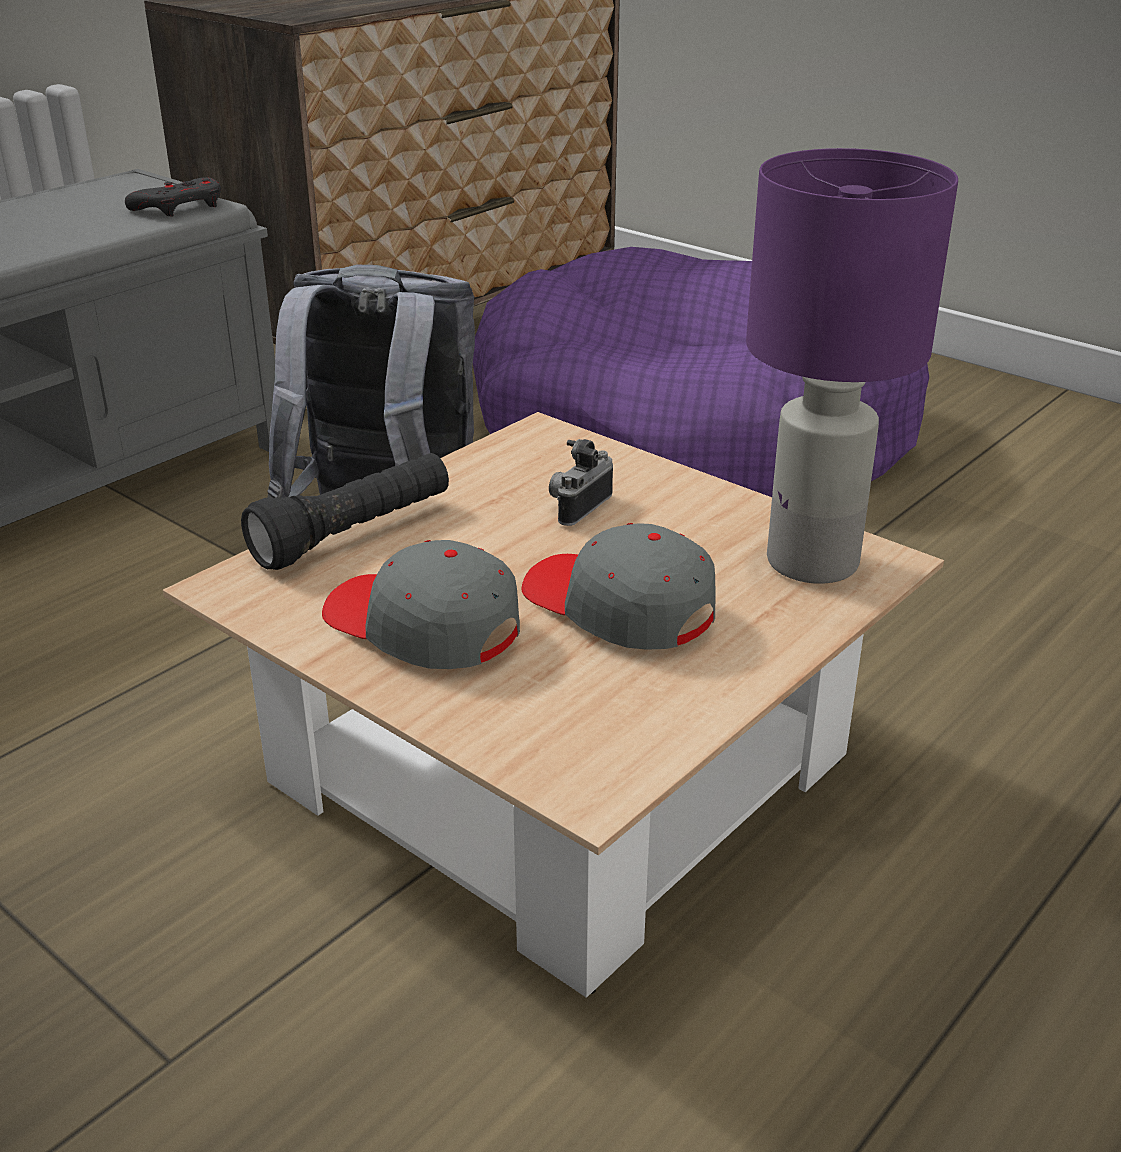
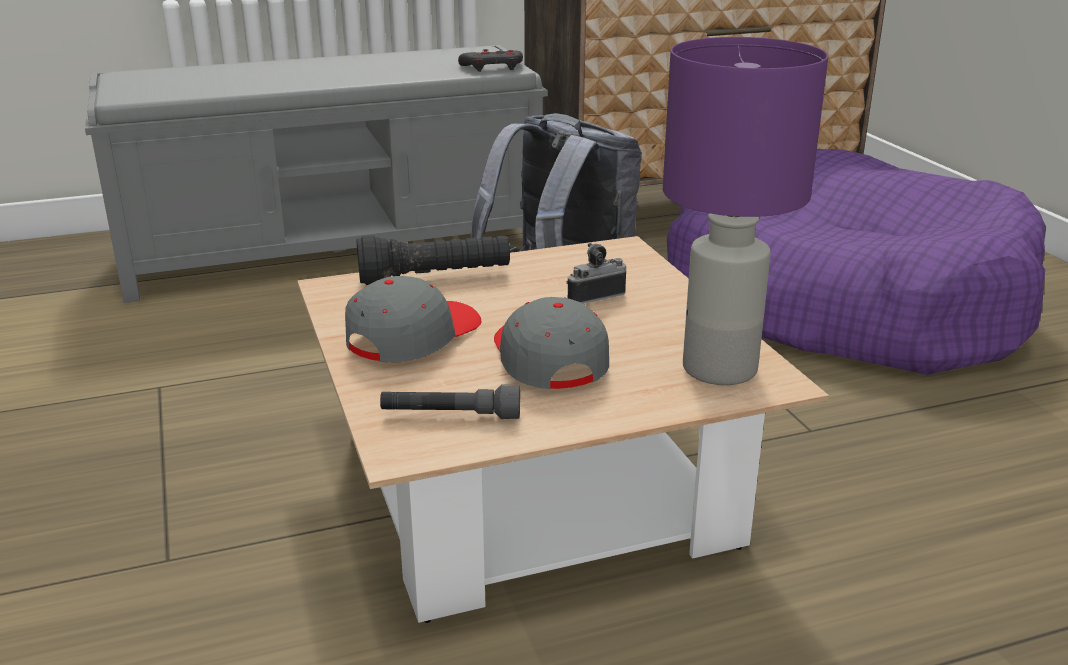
camera: 30 degrees right, 5 degrees down
(422, 626) = (413, 336): grey cap -> grey cap turned 60 degrees clockwise
(594, 721) = (451, 416): none -> grey flashlight

